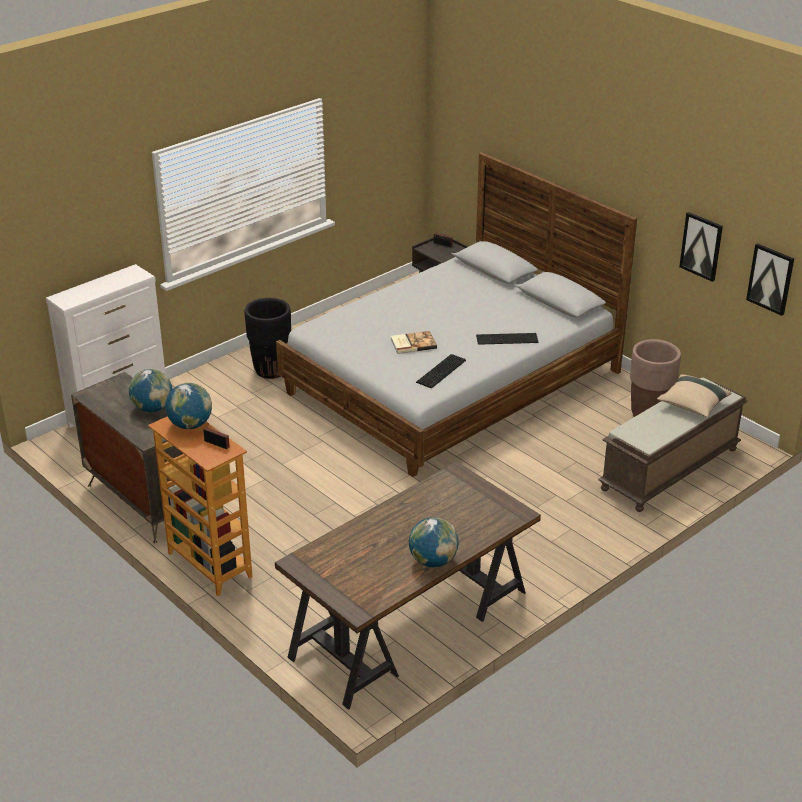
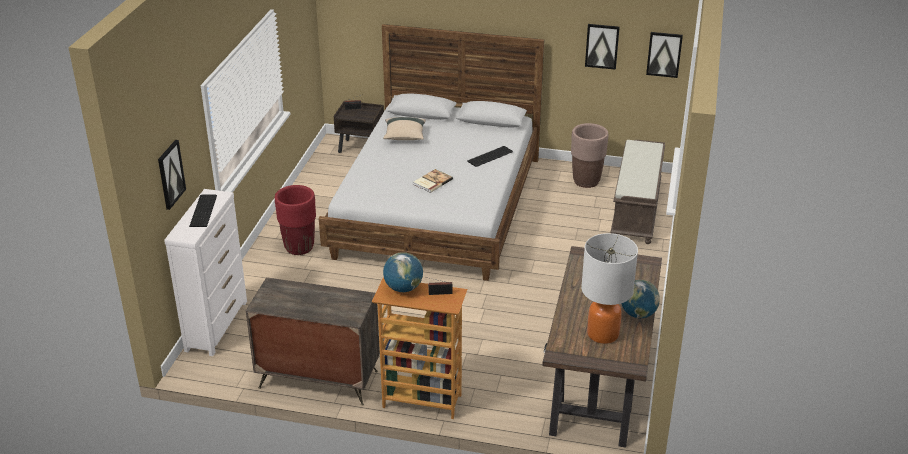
camera: 35 degrees left, 0 degrees up
(72, 233) = (170, 174): none -> picture
(152, 408) = (326, 294): globe -> none
(271, 370) = (299, 247): black planter -> red planter
(368, 564) = (602, 334): none -> table lamp
(442, 371) = (475, 193): keyboard -> keyboard (204, 210)
(692, 405) = (643, 159): beige pillow -> beige pillow (404, 136)

